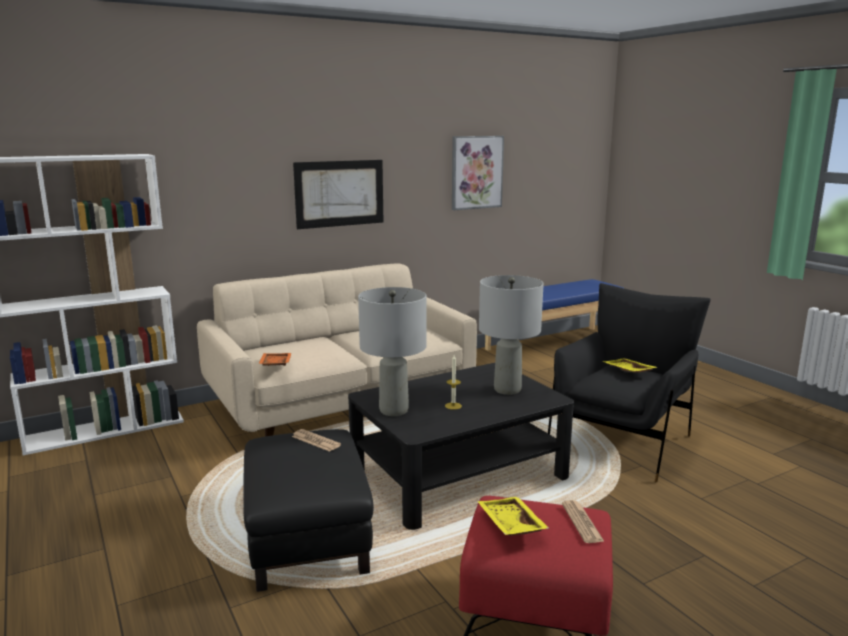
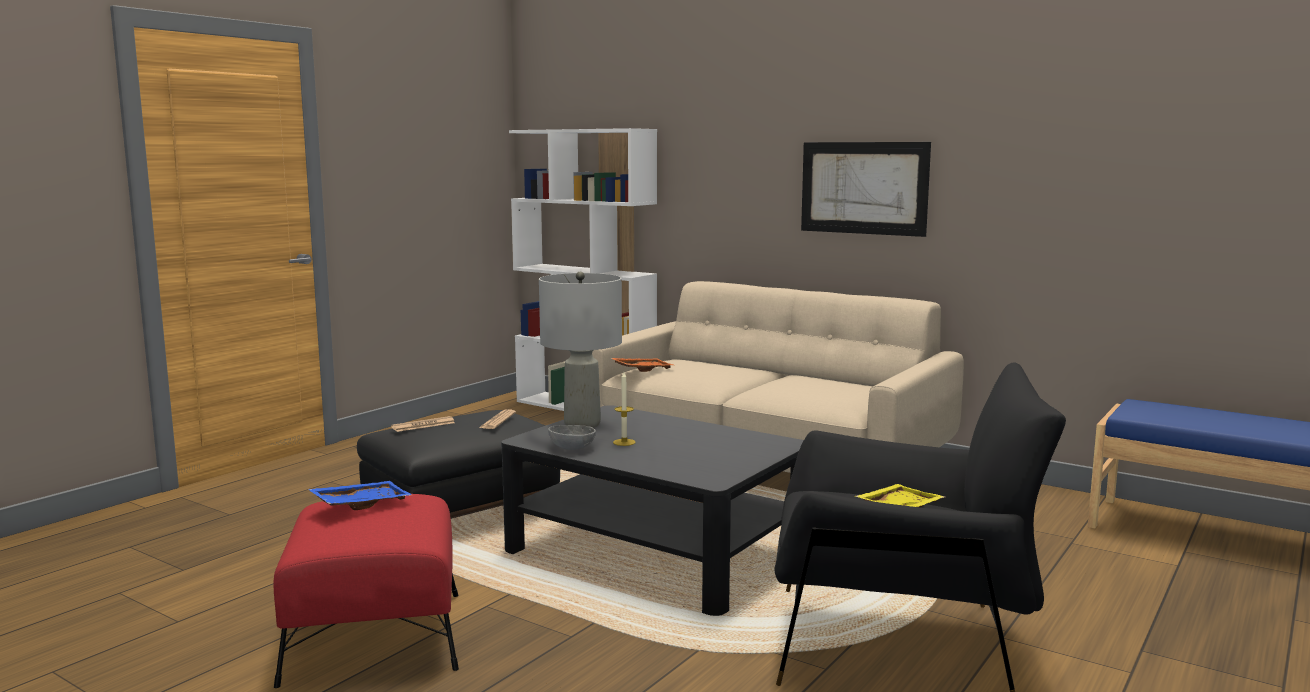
camera: 65 degrees right, 5 degrees down
(451, 423) = (572, 448): none -> grey bowl
(476, 172) = (1117, 169): picture -> none
(507, 390) = (711, 457): grey table lamp -> none
(509, 525) = (360, 504): yellow tray -> blue tray
(582, 522) = (381, 532): newspaper -> newspaper (423, 425)

